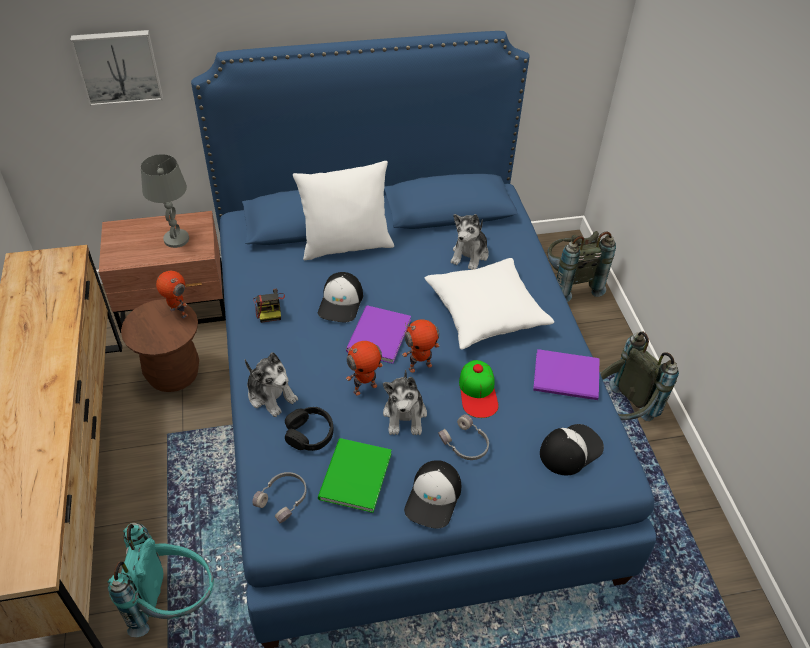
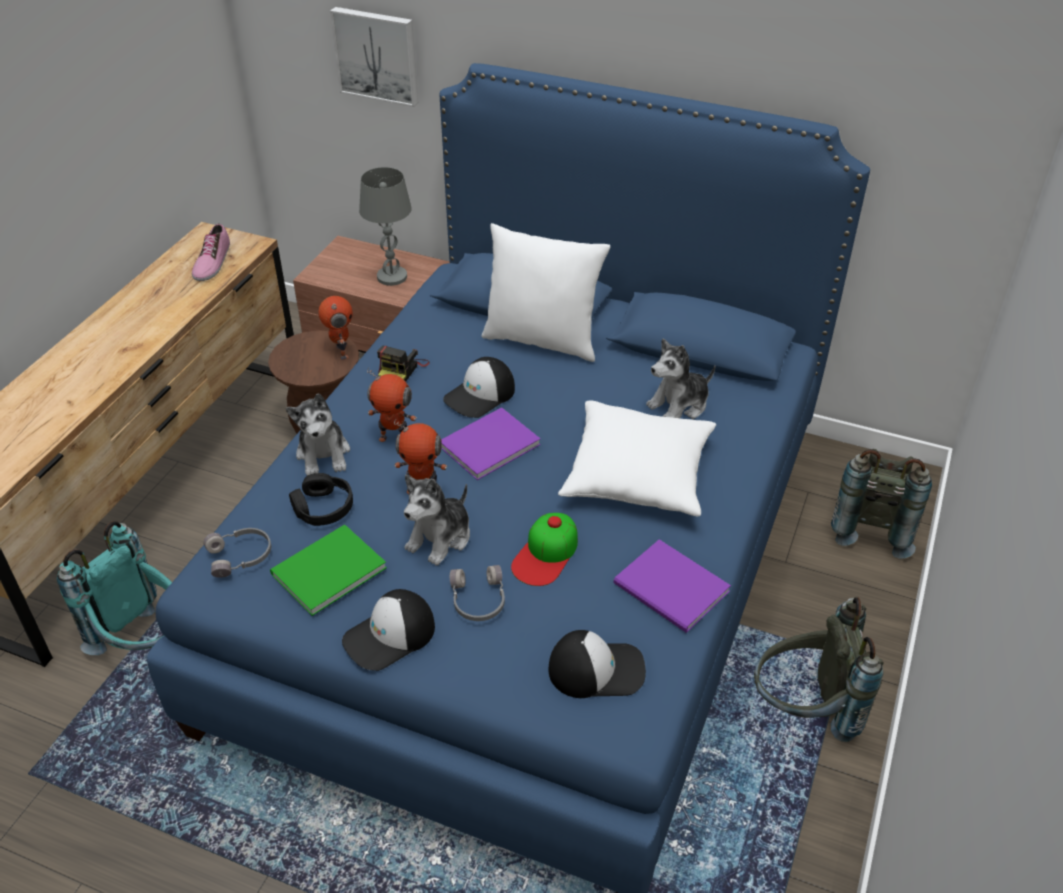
camera: 35 degrees right, 5 degrees down
(50, 283) = (212, 262): none -> shoe
(420, 365) = (505, 495): toy robot -> toy robot (395, 438)

